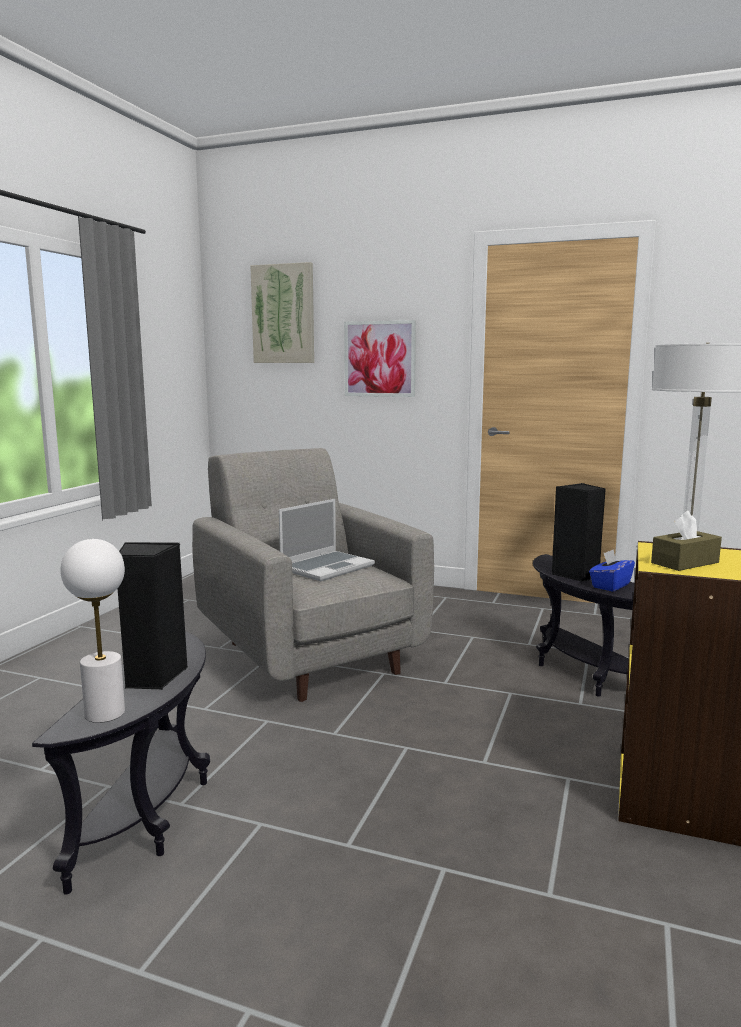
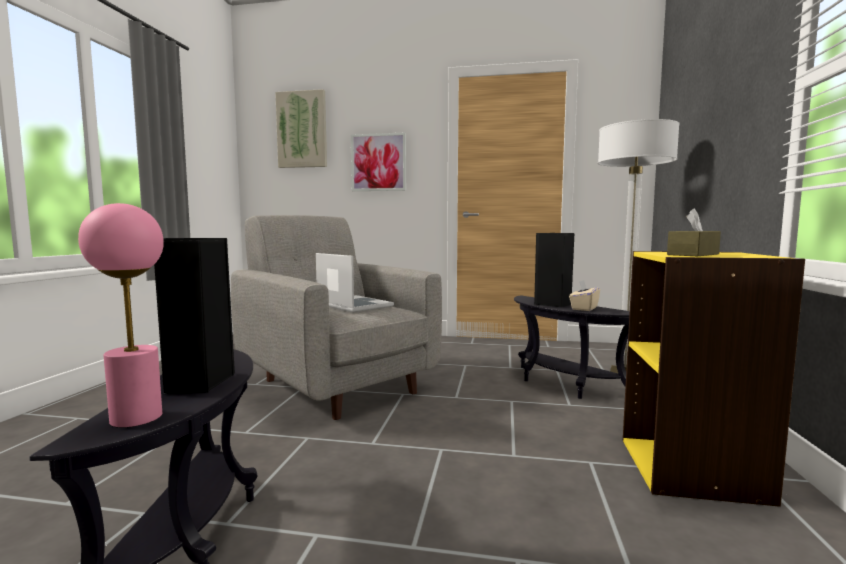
camera: 10 degrees left, 5 degrees down
(104, 713) = (135, 418): white table lamp -> pink table lamp
(327, 567) = (352, 305): laptop -> laptop turned 75 degrees counterclockwise
(610, 585) = (584, 308): blue tissue box -> beige tissue box

